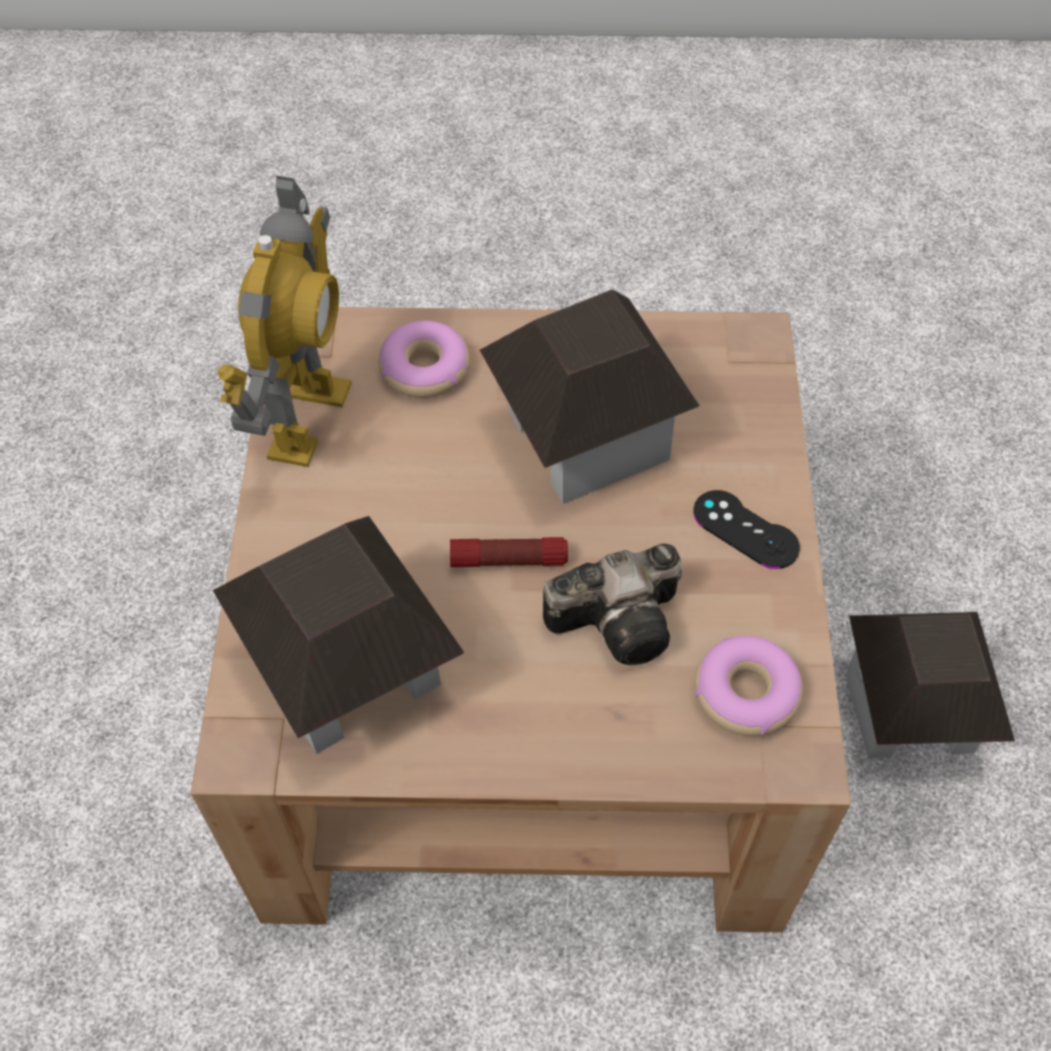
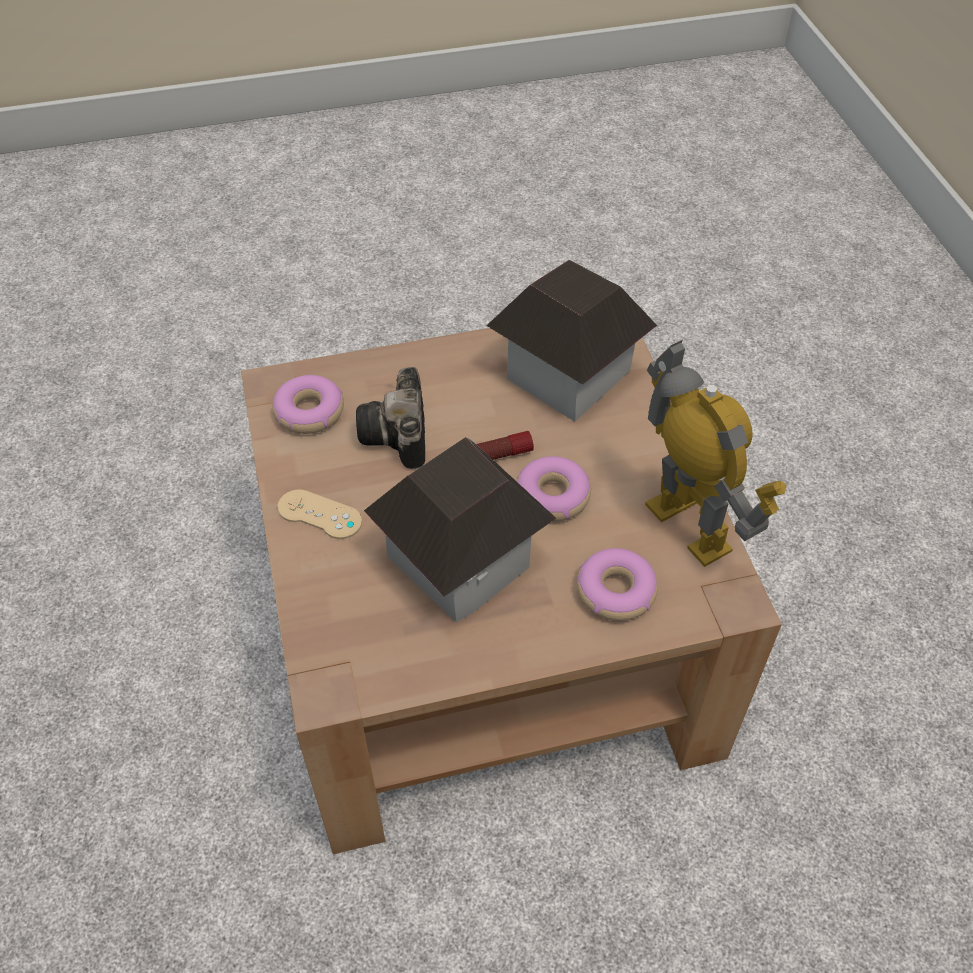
camera: 165 degrees right, 5 degrees down
(306, 419) = (688, 526): toy robot -> toy robot turned 150 degrees clockwise
(448, 490) = (552, 496): none -> donut
(623, 619) = (399, 437): camera -> camera turned 60 degrees counterclockwise
(745, 530) = (319, 514): black game controller -> beige game controller
(909, 711) = (184, 688): toy house -> none

